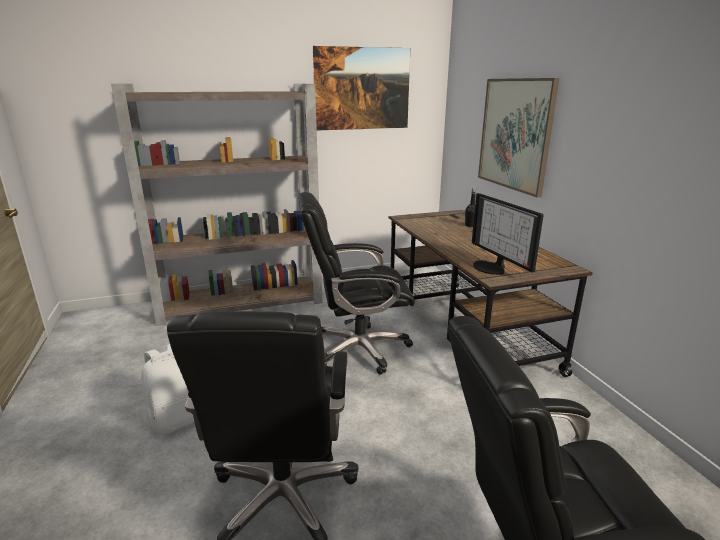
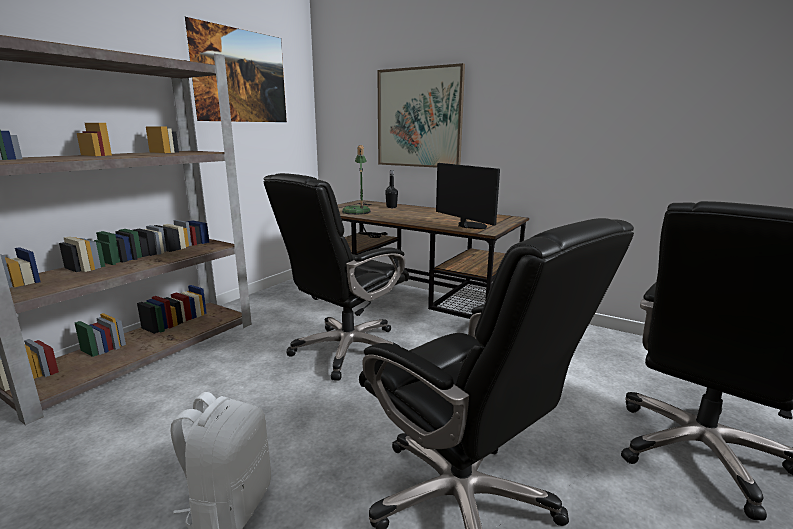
camera: 40 degrees left, 5 degrees down
(429, 224) = (357, 211): none -> table lamp
(492, 267) = (469, 226): monitor -> monitor turned 150 degrees counterclockwise

